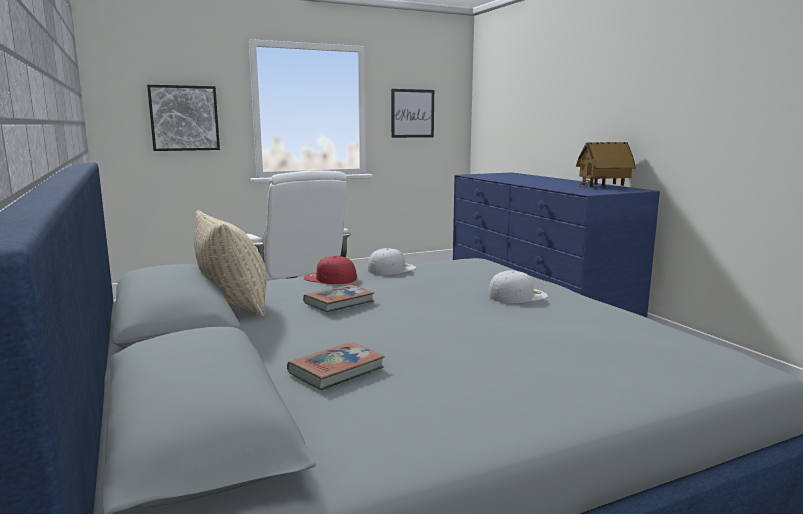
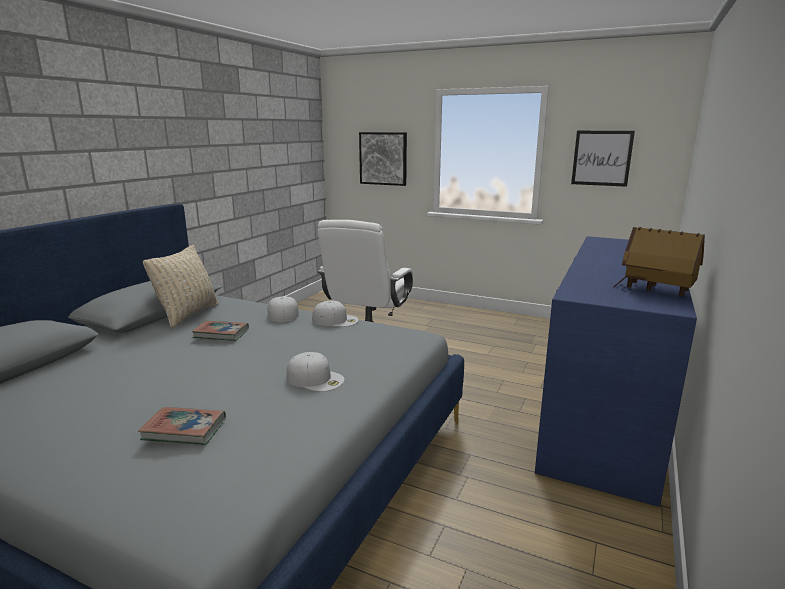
camera: 50 degrees right, 5 degrees up
(329, 278) = (282, 313): red cap -> white cap
(336, 370) = (83, 375): book -> book (184, 430)

